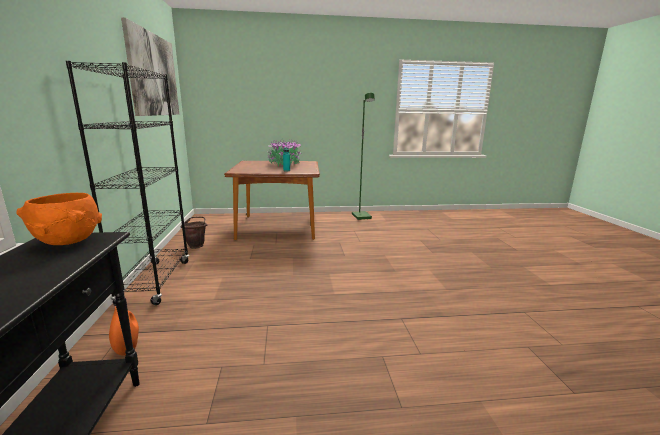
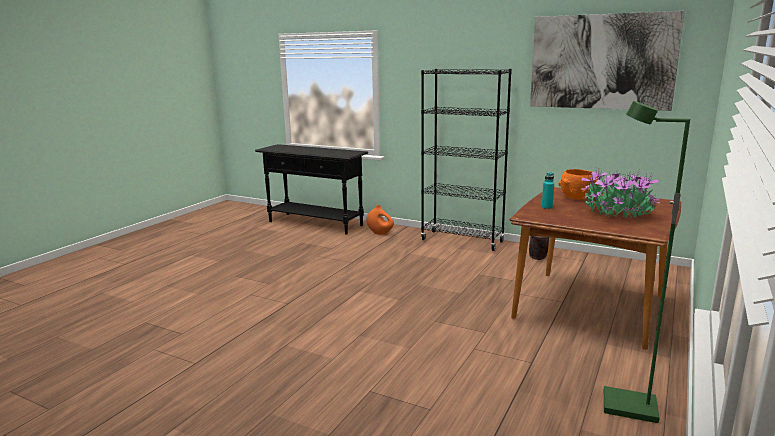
camera: 125 degrees right, 0 degrees up
(68, 241) = (347, 153): orange bowl -> orange bowl (577, 198)

